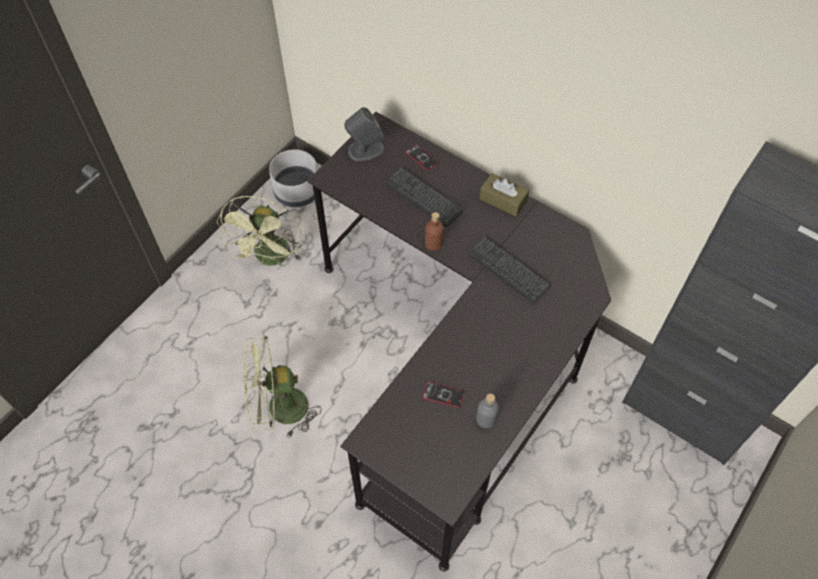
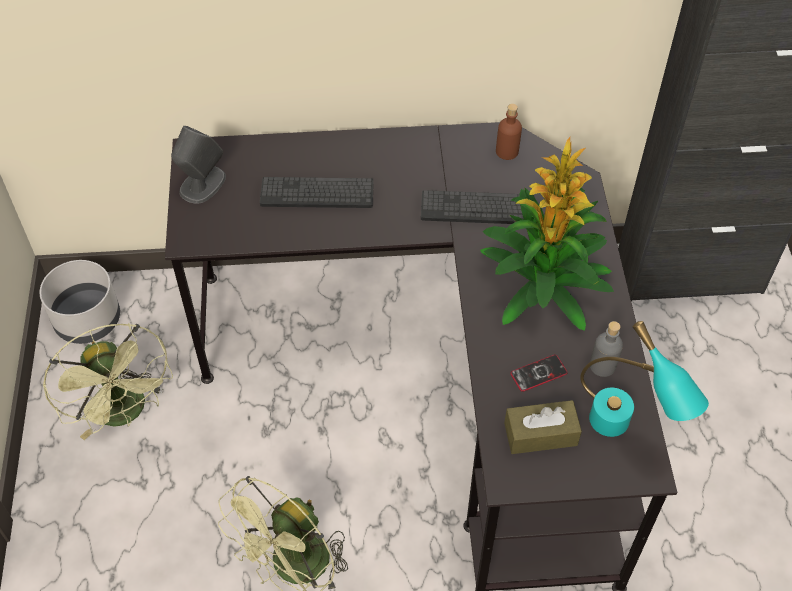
camera: 40 degrees left, 5 degrees down
(422, 157) = (274, 155): phone -> none
(433, 243) = (375, 232): brown bottle -> brown bottle (507, 151)
(458, 467) = (624, 432): none -> turquoise table lamp
(501, 345) = (544, 285): none -> potted plant
(503, 200) = (403, 145): brown tissue box -> brown tissue box (540, 434)

